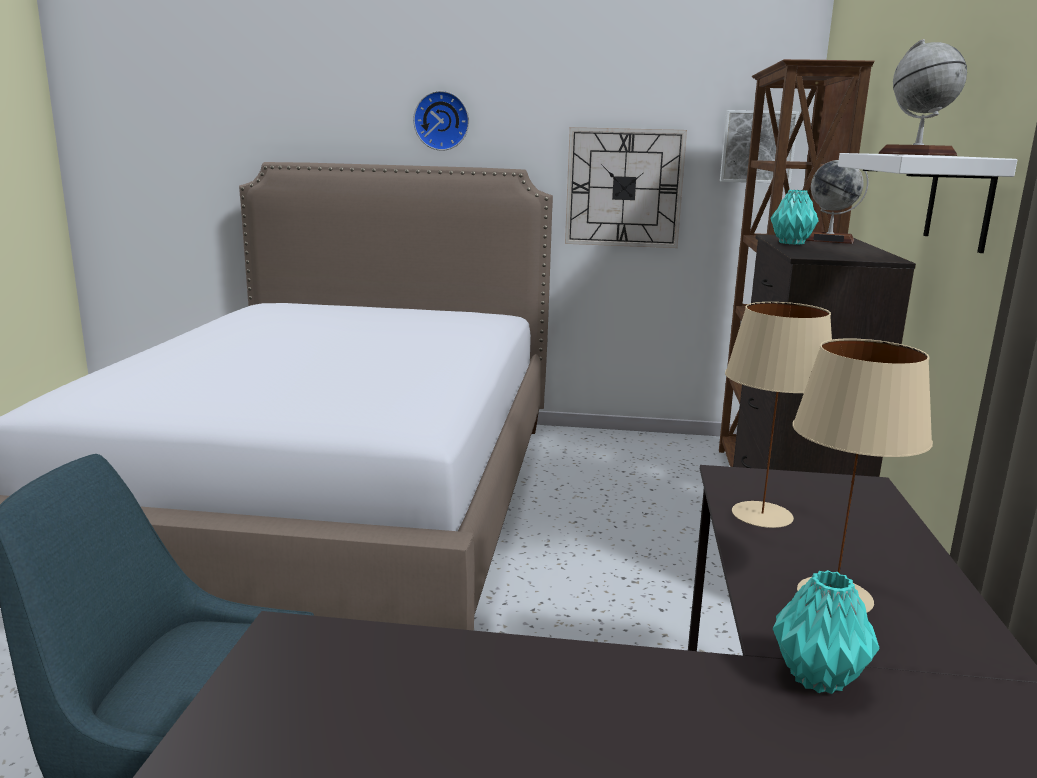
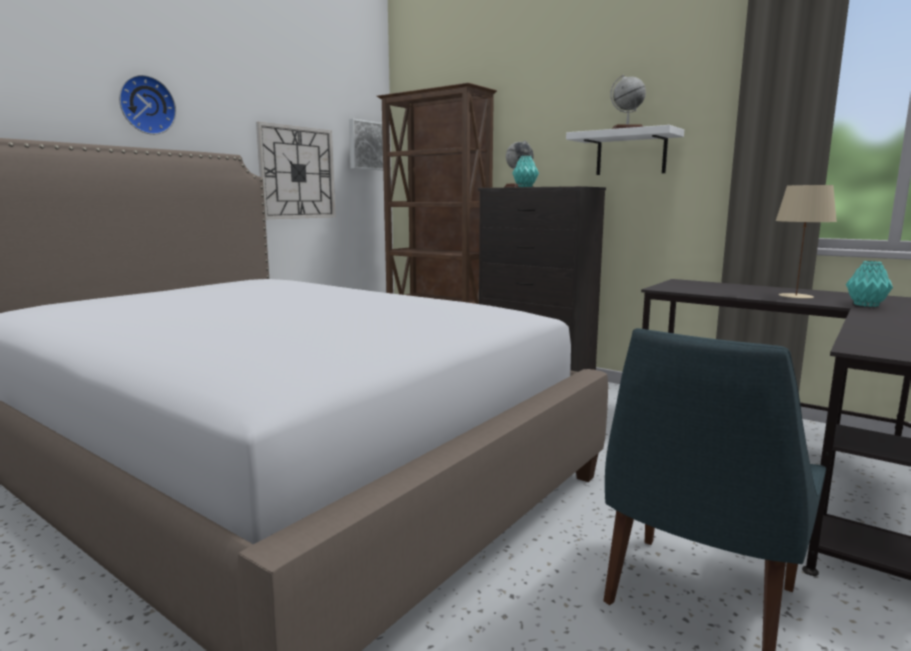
camera: 60 degrees left, 5 degrees down
(763, 514) = (711, 291): beige table lamp -> none

